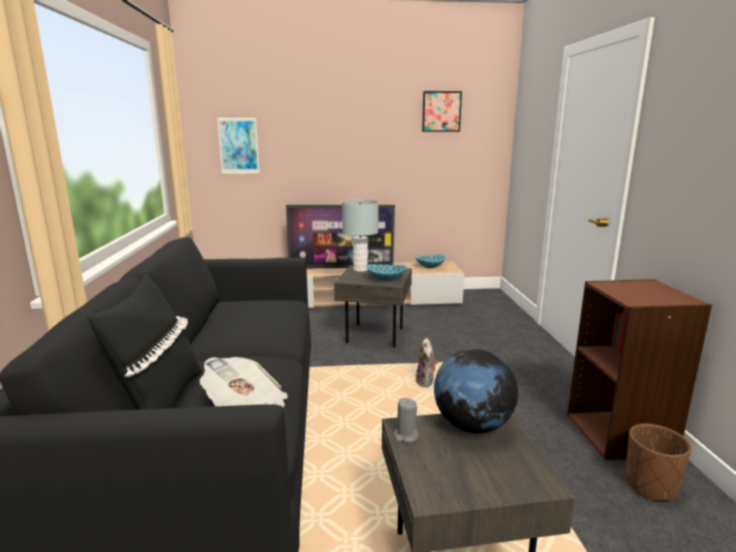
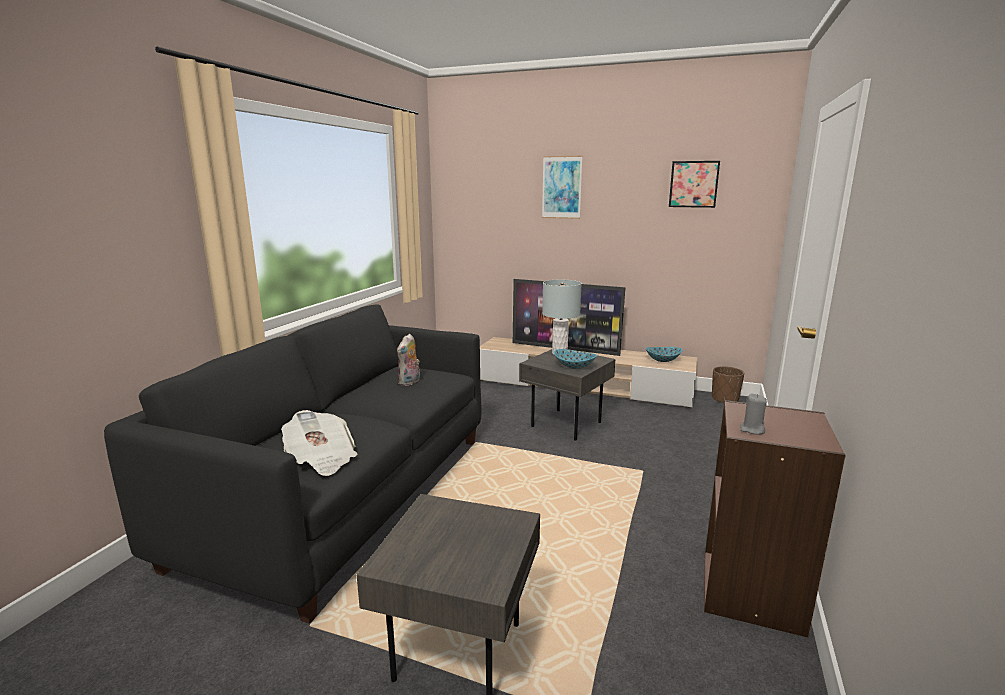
camera: 25 degrees right, 0 degrees up
(160, 403) = (270, 439): black pillow -> none
(238, 145) = (479, 218): picture -> picture (561, 187)
(406, 436) = (422, 512): grey candle -> grey candle (752, 430)
(426, 383) = (576, 482): plush toy -> plush toy (410, 382)
(472, 425) = (488, 520): globe -> none
(650, 485) = (733, 654): brown planter -> brown planter (724, 399)

